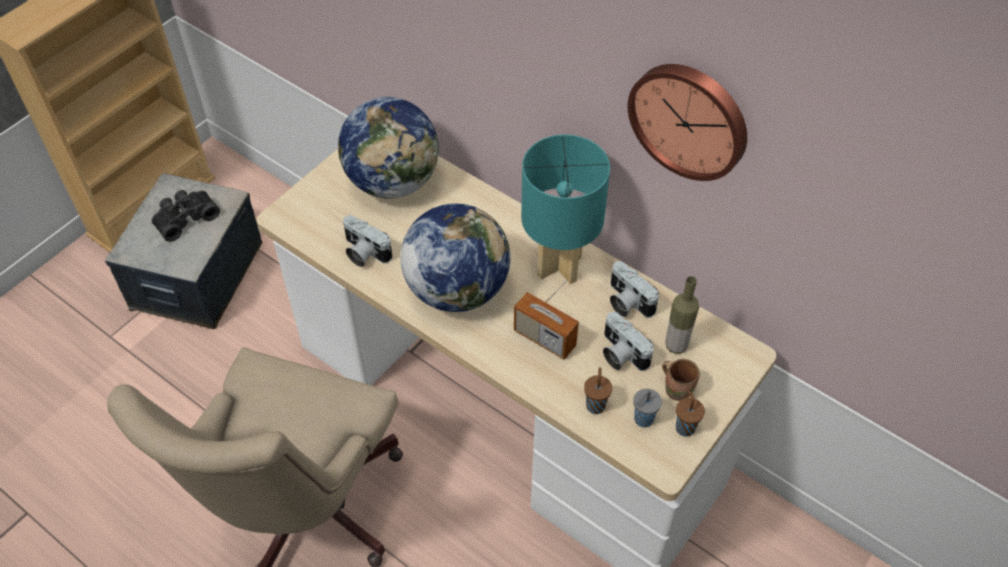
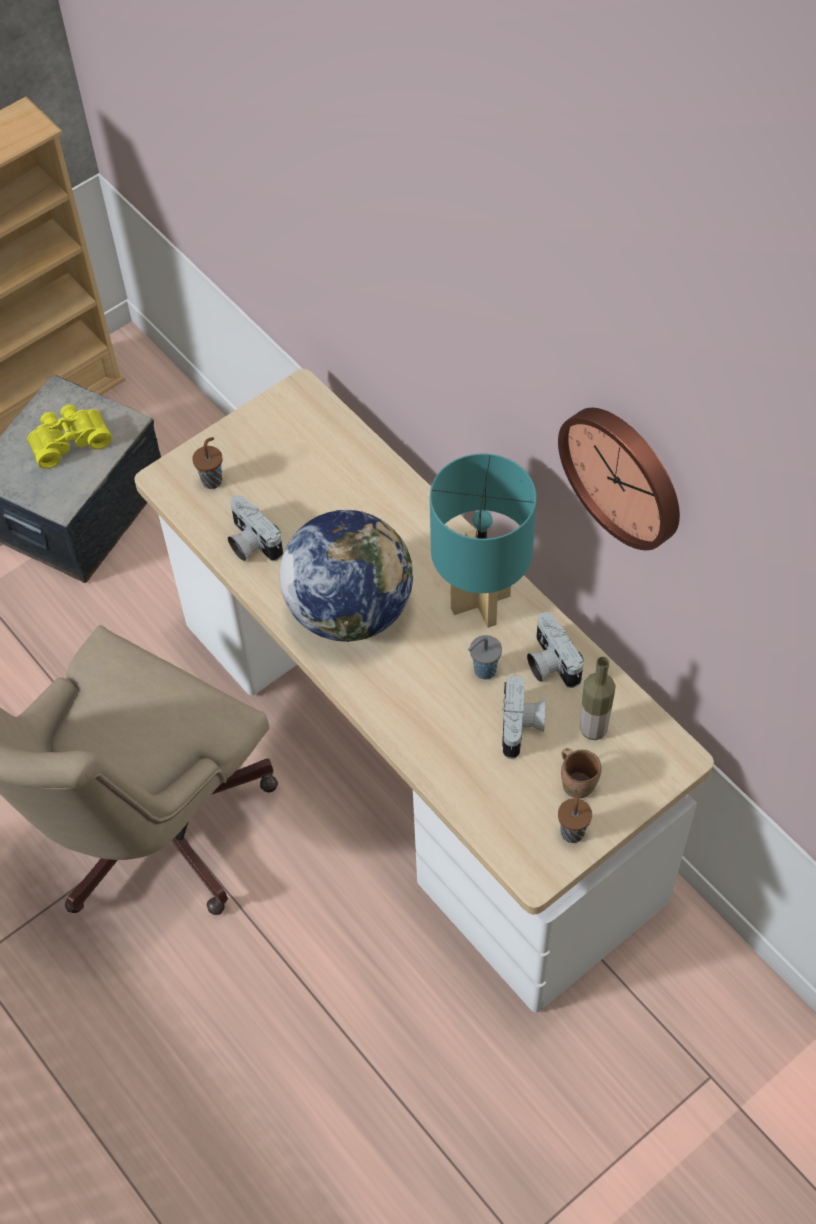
camera: 15 degrees right, 5 degrees up
(185, 218) = (69, 440): black binoculars -> yellow binoculars
(393, 181) = (308, 455): globe -> none
(544, 338) = (437, 690): radio -> none
(595, 404) = (474, 783): brown cup -> brown cup (212, 480)
(620, 354) = (522, 727): camera -> camera turned 150 degrees counterclockwise
(642, 420) = (524, 812): grey cup -> grey cup (483, 670)

